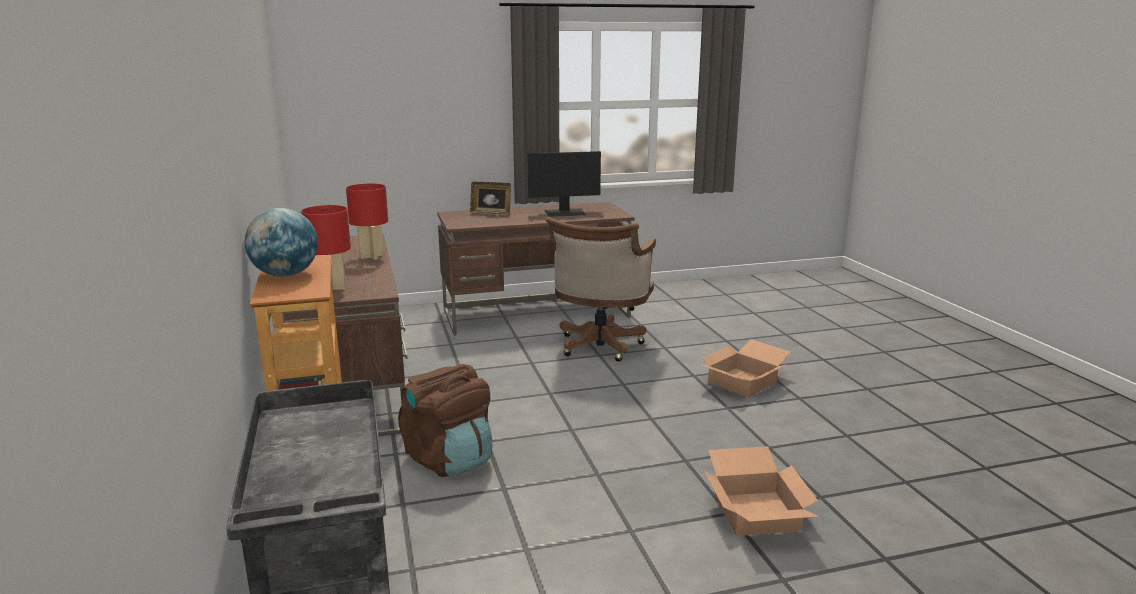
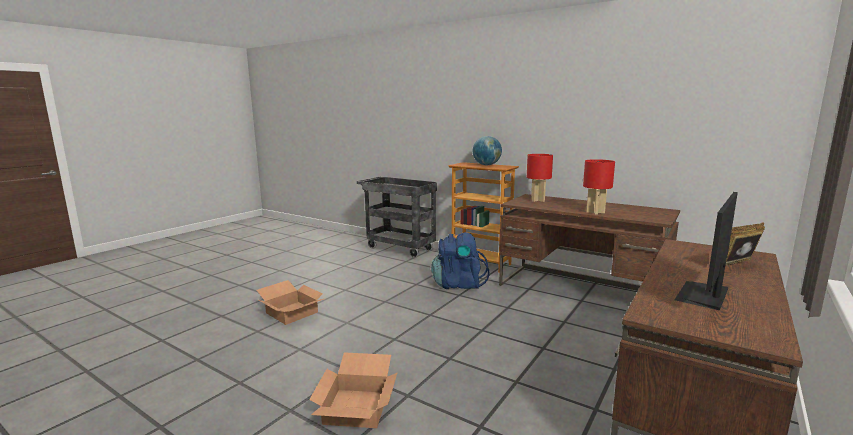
camera: 140 degrees right, 5 degrees down
(449, 459) = (458, 284): brown backpack -> blue backpack
(599, 347) = (534, 392): office chair -> none

